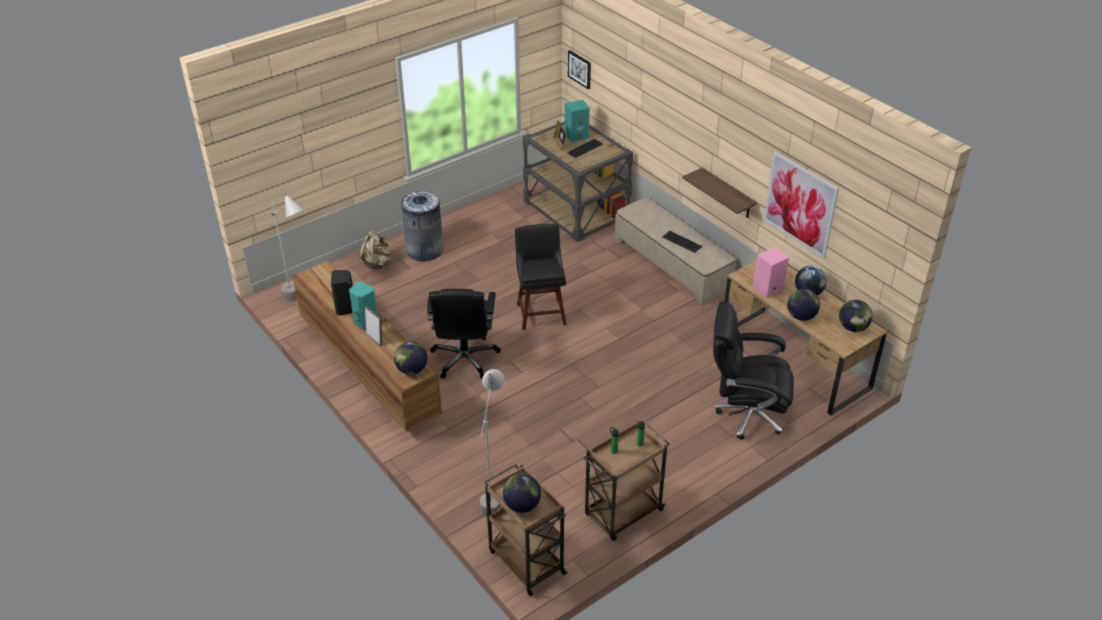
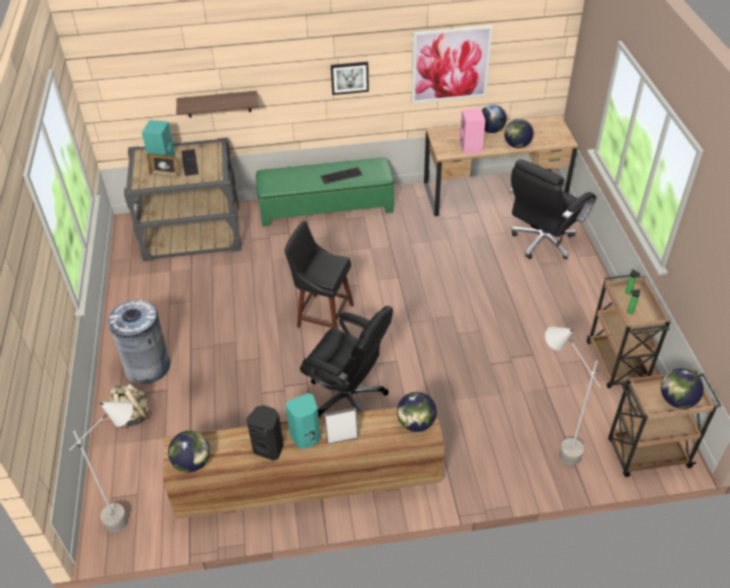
camera: 60 degrees left, 5 degrees up
(580, 69) = (114, 96): picture -> picture (349, 77)
(672, 264) = (326, 206): beige bench -> green bench
(727, 194) = (361, 106): shelf -> shelf (218, 104)
(853, 328) = (547, 127): globe -> globe (192, 463)

